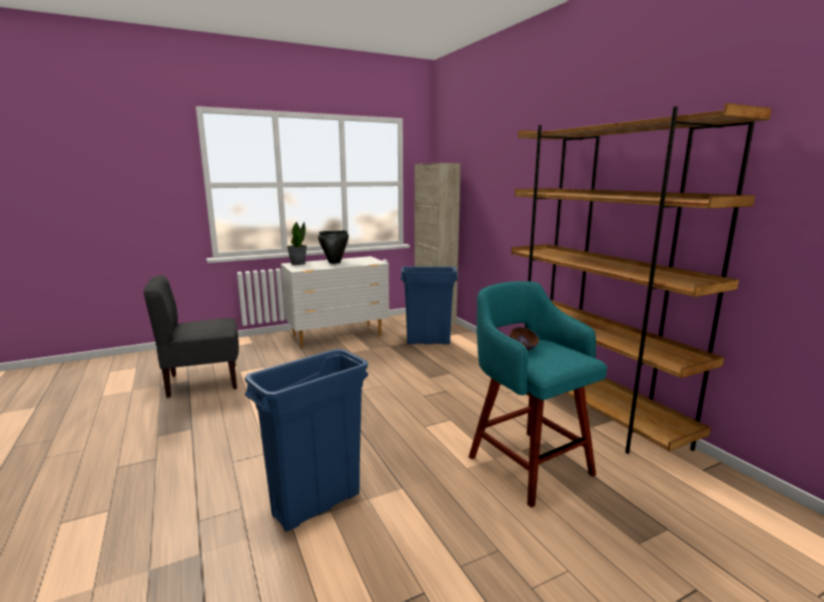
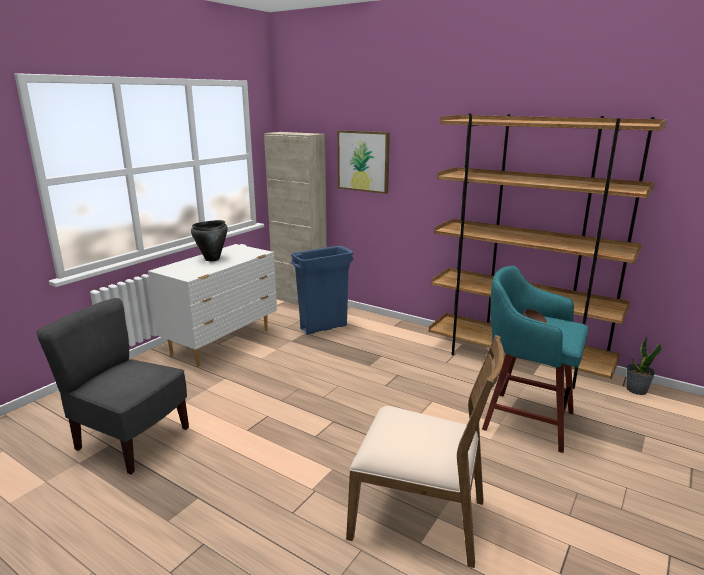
camera: 30 degrees left, 5 degrees up
(203, 381) = (131, 440): grey chair -> grey chair turned 75 degrees clockwise
(297, 263) = (171, 267): potted plant -> potted plant (636, 390)
(316, 504) = (419, 517): blue trash can -> brown chair
(485, 187) = (363, 161): none -> picture

